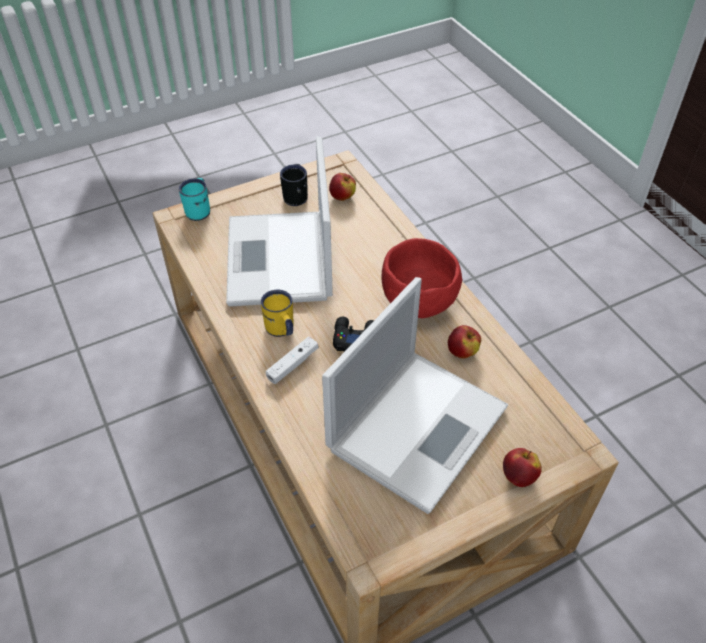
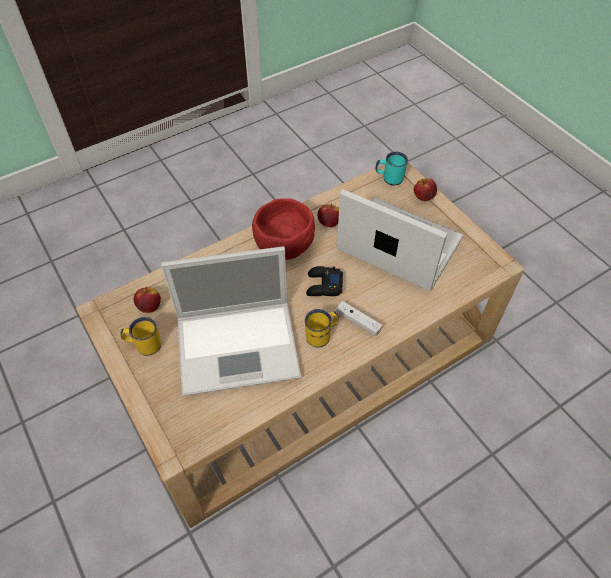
camera: 95 degrees left, 5 degrees up
(199, 209) = (163, 430): turquoise mug -> turquoise mug (389, 178)
(296, 195) = (144, 345): black mug -> yellow mug

